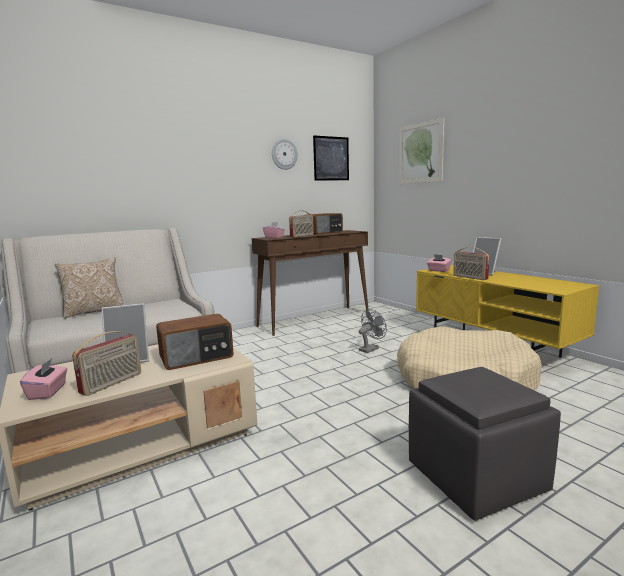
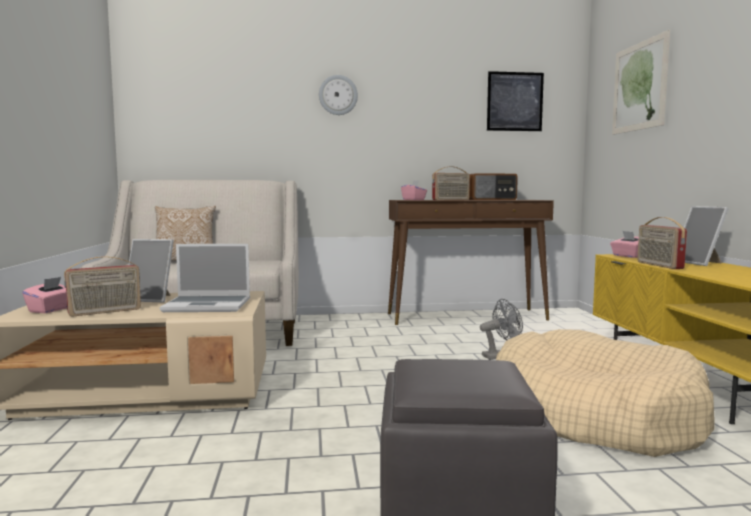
camera: 25 degrees right, 5 degrees down
(197, 357) = (209, 306): radio -> laptop
(284, 154) = (444, 96): wall clock -> wall clock (338, 95)

